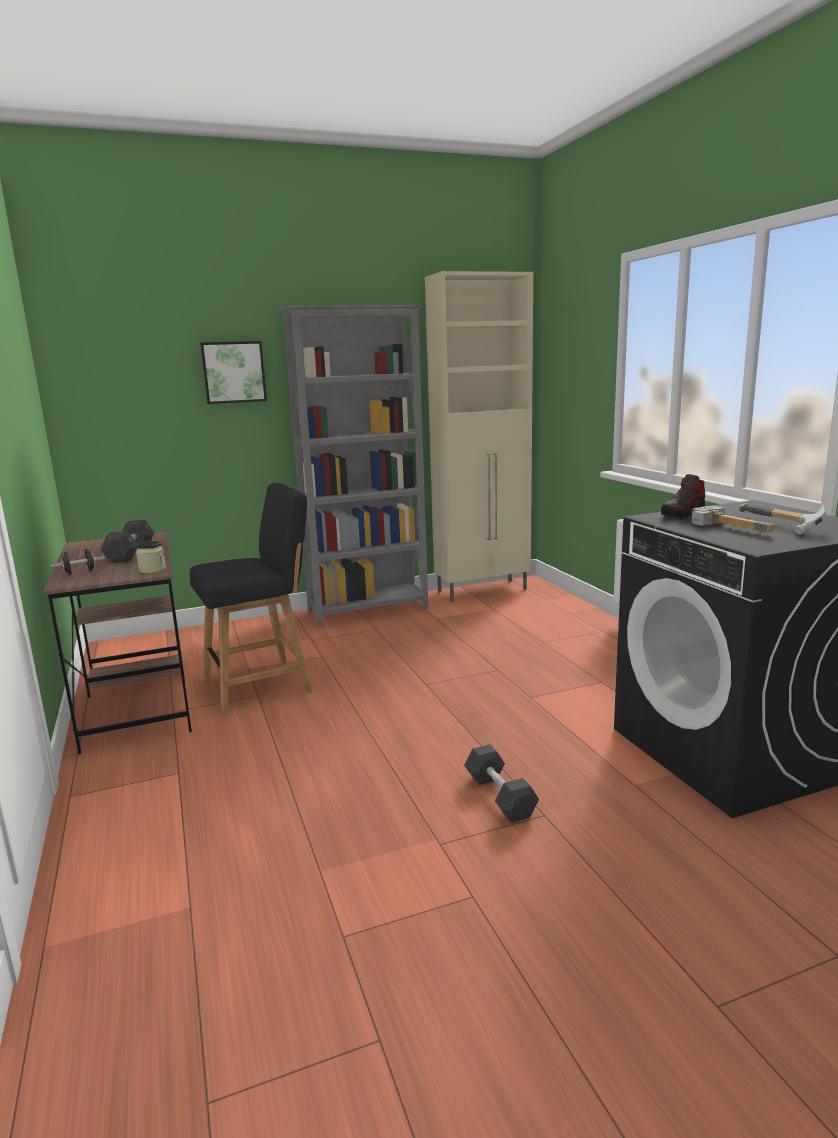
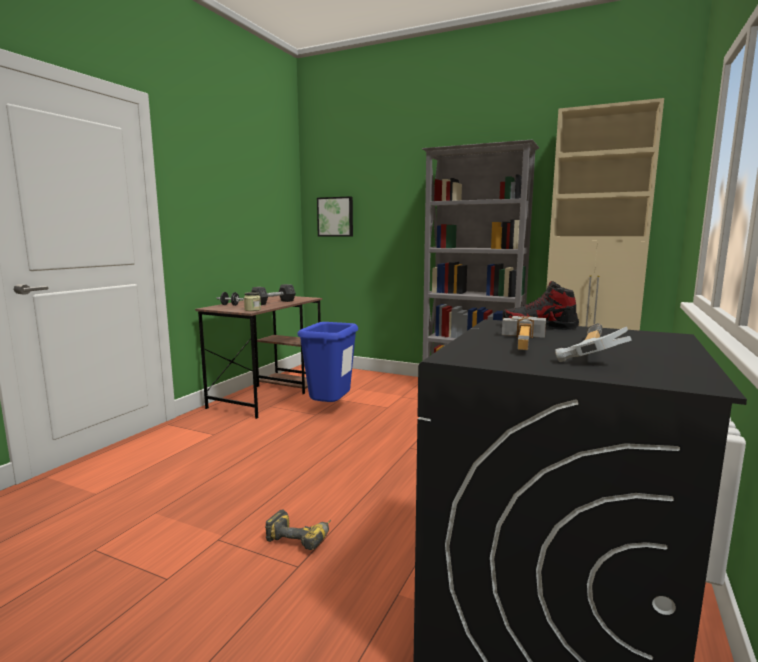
camera: 45 degrees right, 5 degrees down
(233, 372) = (404, 199): picture -> picture (336, 217)
(262, 684) = (330, 409): black chair -> blue trash can
(500, 796) = (301, 537): grey dumbbell -> power drill

